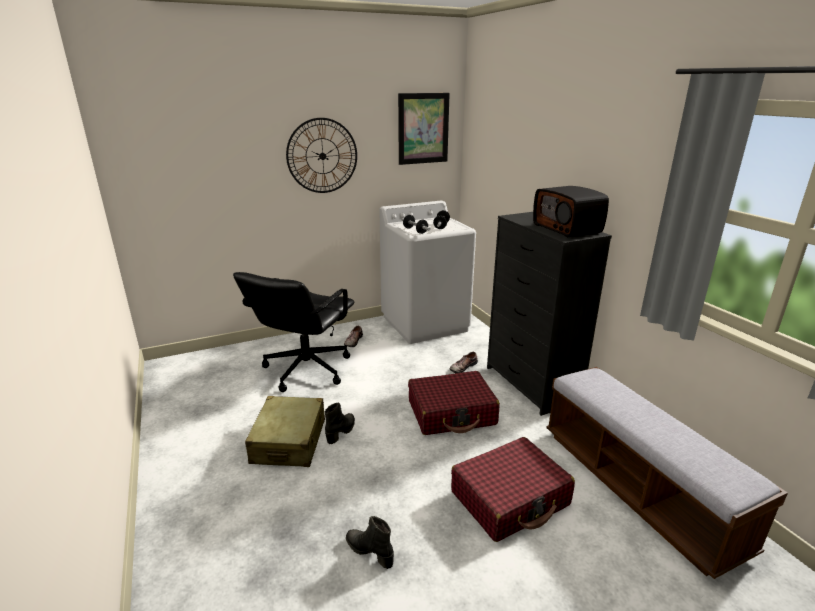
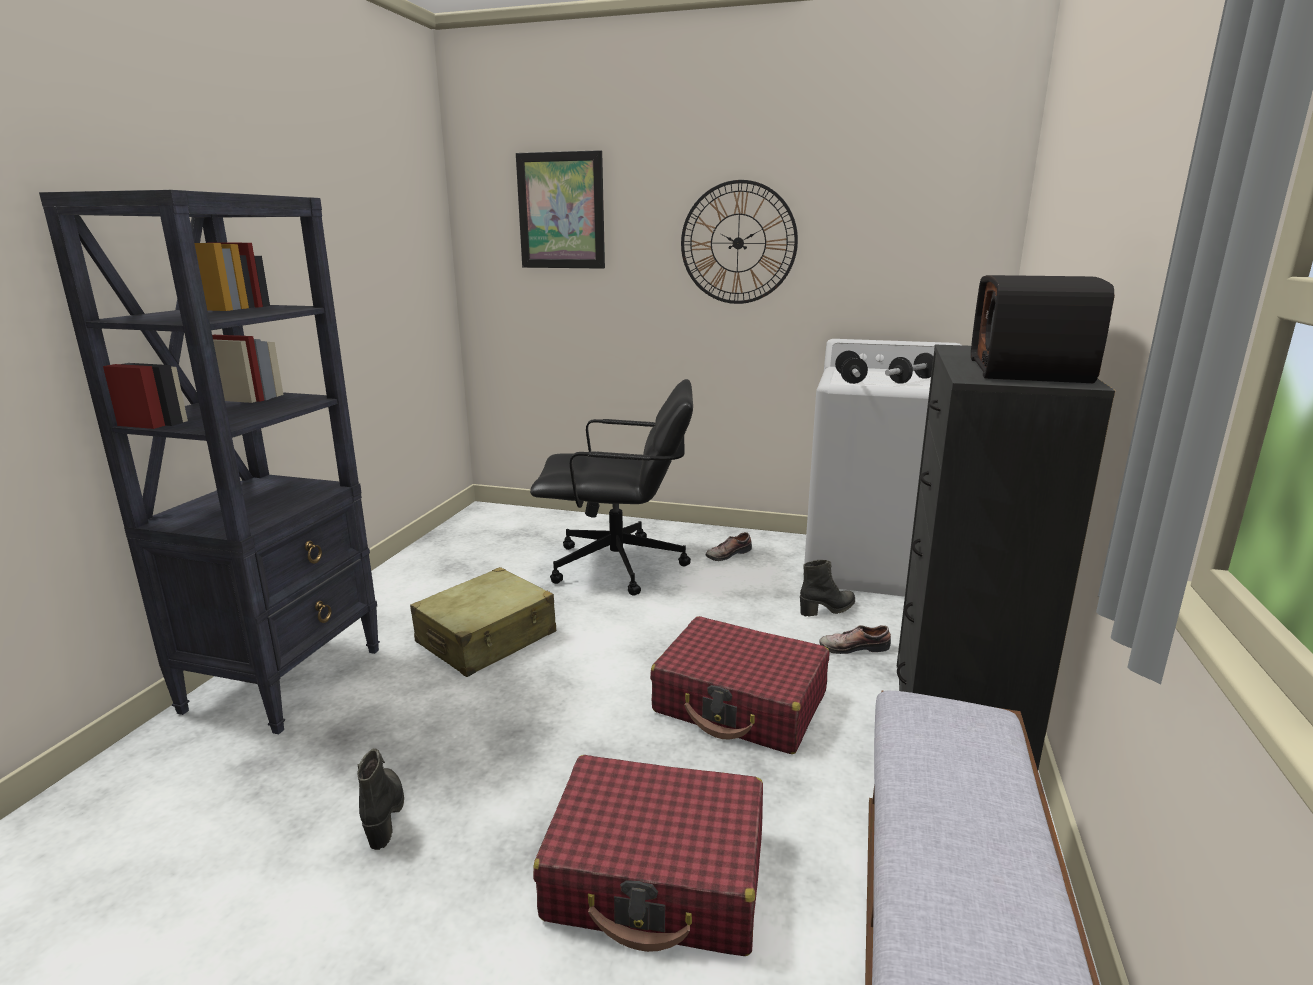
camera: 40 degrees right, 5 degrees down
(194, 527) = (286, 678): none -> black bookcase
(305, 369) = (619, 566): black office chair -> black office chair turned 150 degrees counterclockwise
(341, 432) = (557, 655): black boot -> black boot (827, 609)
(423, 128) = (934, 203): picture -> picture (561, 211)

